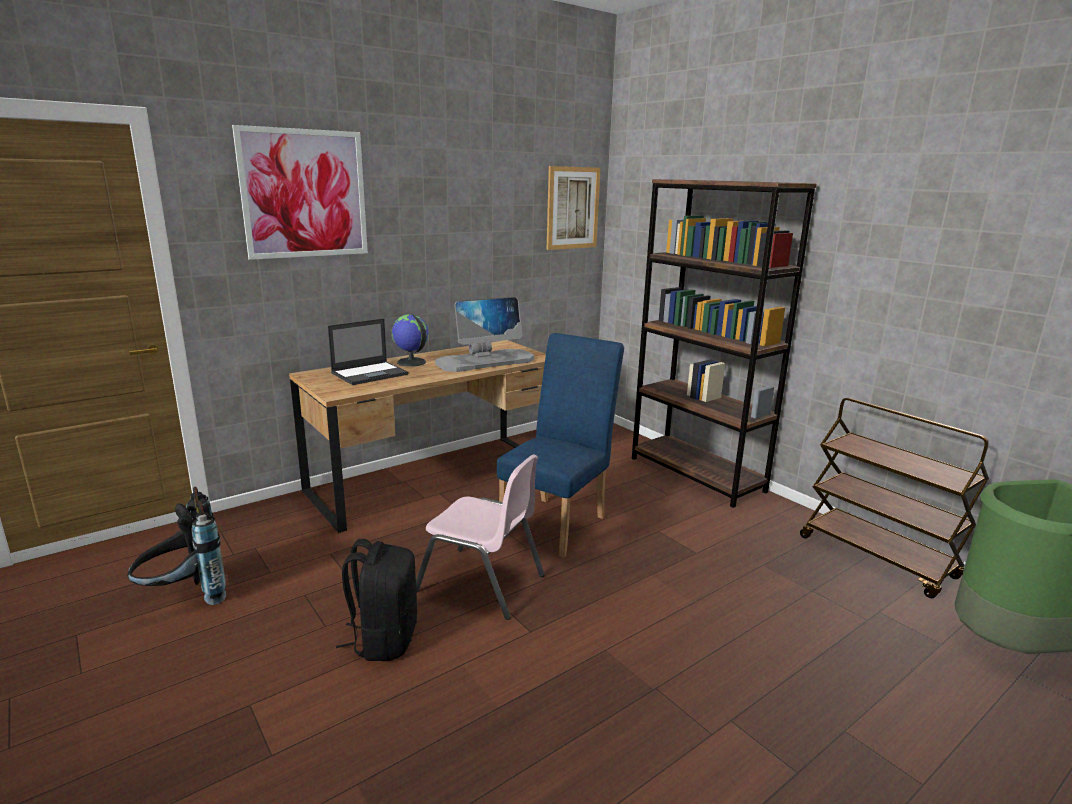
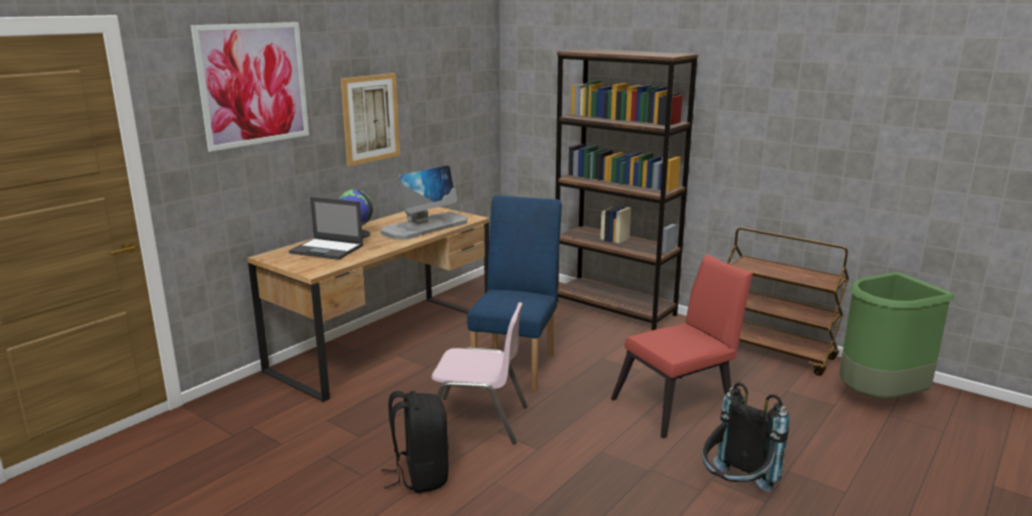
camera: 15 degrees left, 0 degrees up
(185, 597) = (214, 476): black backpack -> black backpack (735, 490)
(370, 373) = (327, 249): laptop -> laptop turned 75 degrees clockwise
(572, 208) = (474, 75): picture -> picture (370, 118)
(728, 606) = (680, 405): none -> red chair

